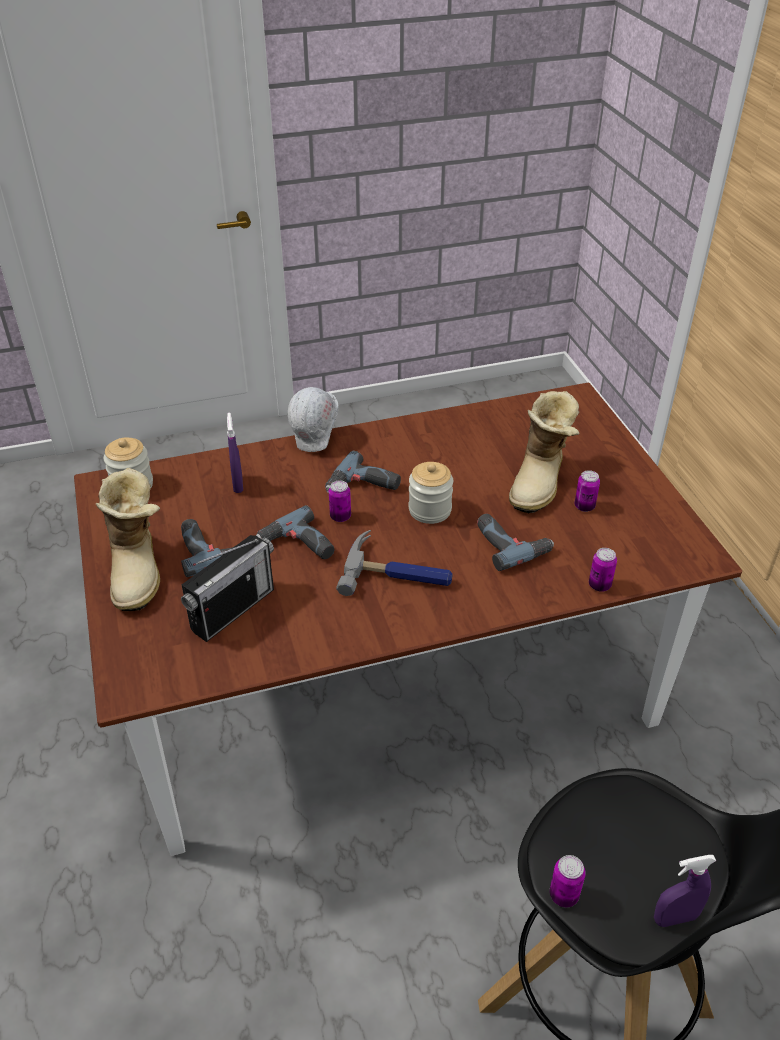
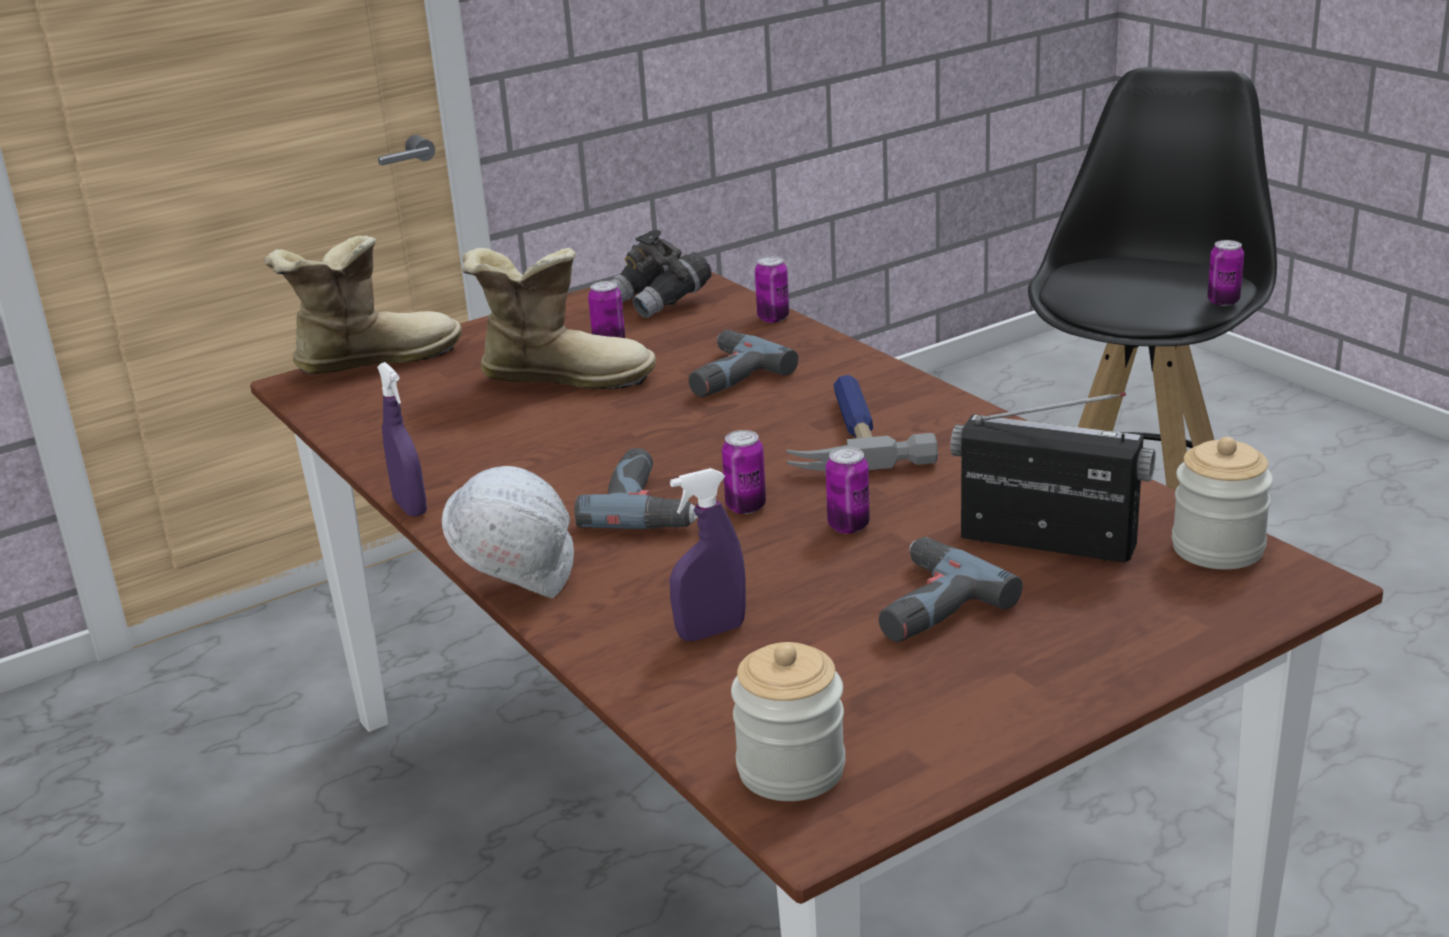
camera: 105 degrees left, 15 degrees down
(139, 570) = (1040, 664): boot -> boot (372, 360)
(298, 546) = (848, 526): power drill -> can
(430, 510) = (682, 440): jar -> jar (1217, 548)
(652, 540) = (660, 301): none -> grey binoculars
(675, 918) = (1182, 268): purple spray bottle -> purple spray bottle (410, 507)

